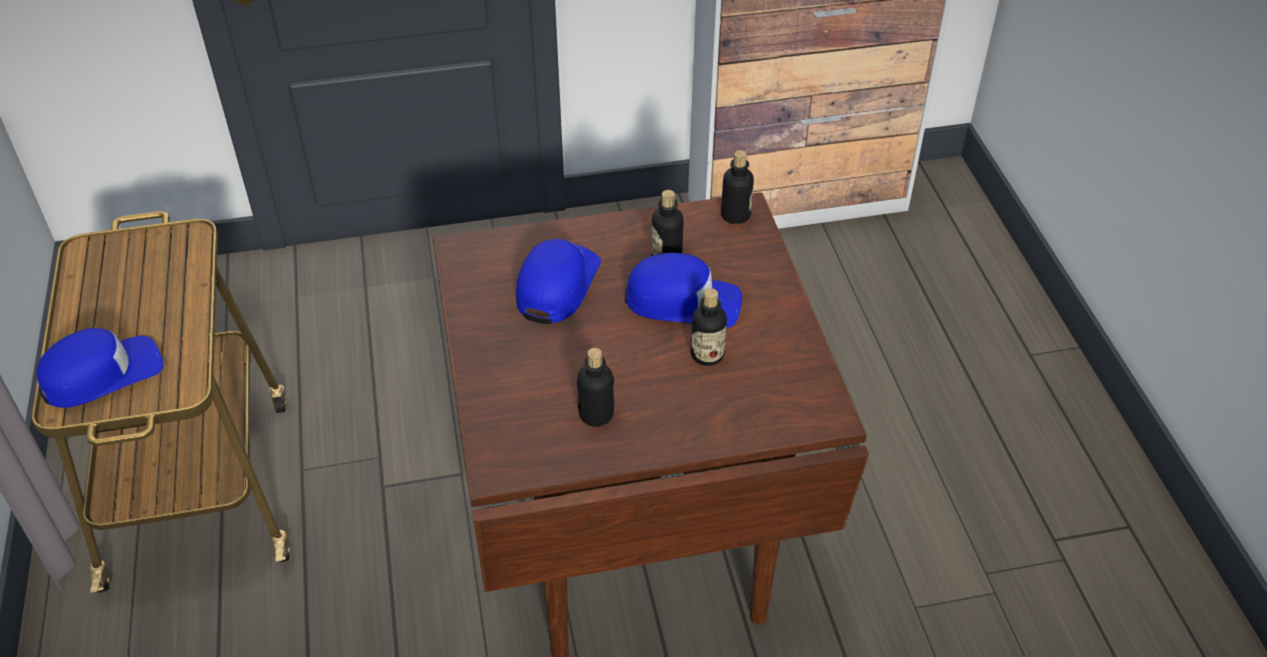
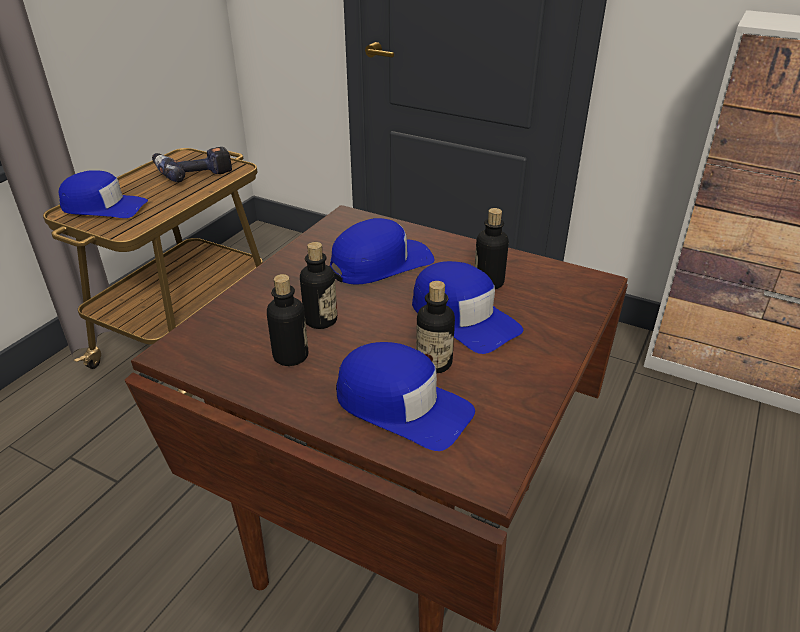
camera: 40 degrees right, 10 degrees down
(138, 268) = (193, 172): none -> power drill
(724, 402) = (402, 405): none -> blue cap
(735, 215) = (582, 282): bottle -> bottle (320, 320)

